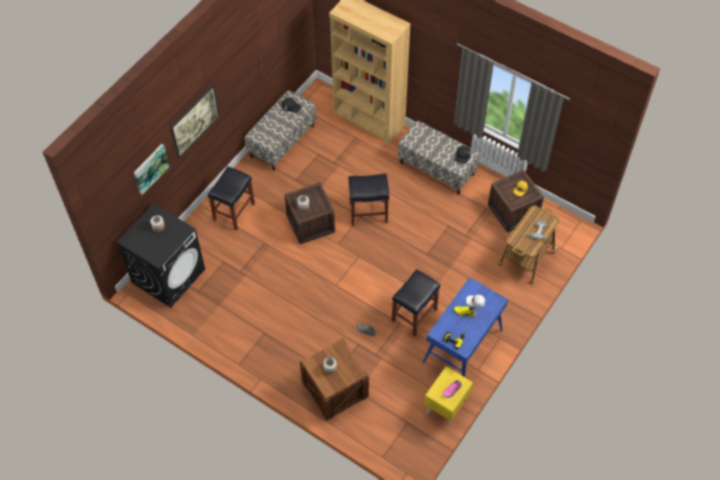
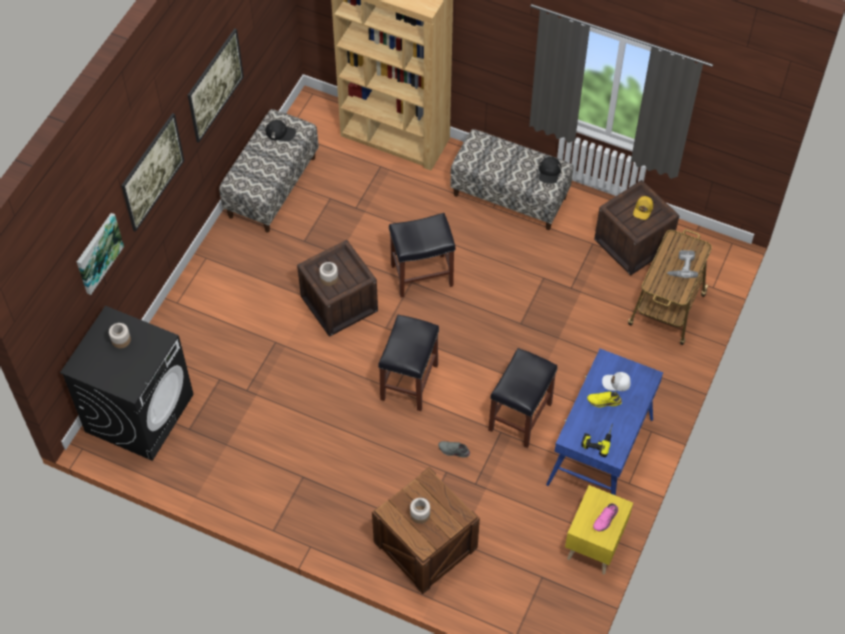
camera: 10 degrees left, 0 degrees up
(234, 212) = (220, 303): black stool -> black stool (409, 383)
(248, 77) = (217, 97): none -> picture

